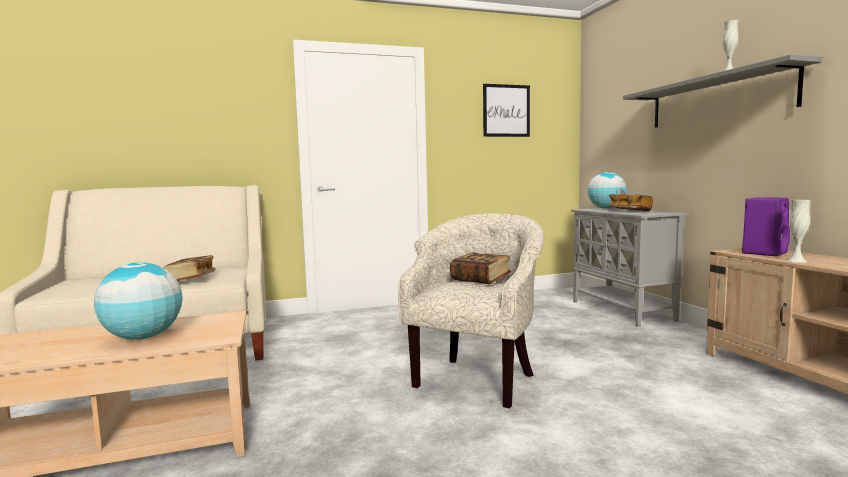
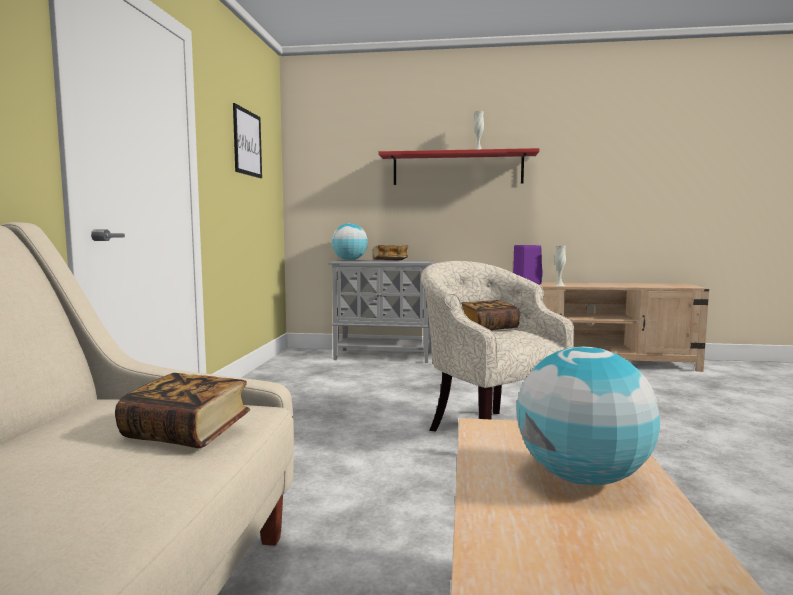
camera: 65 degrees left, 0 degrees up
(717, 99) = (457, 169): grey shelf -> red shelf

